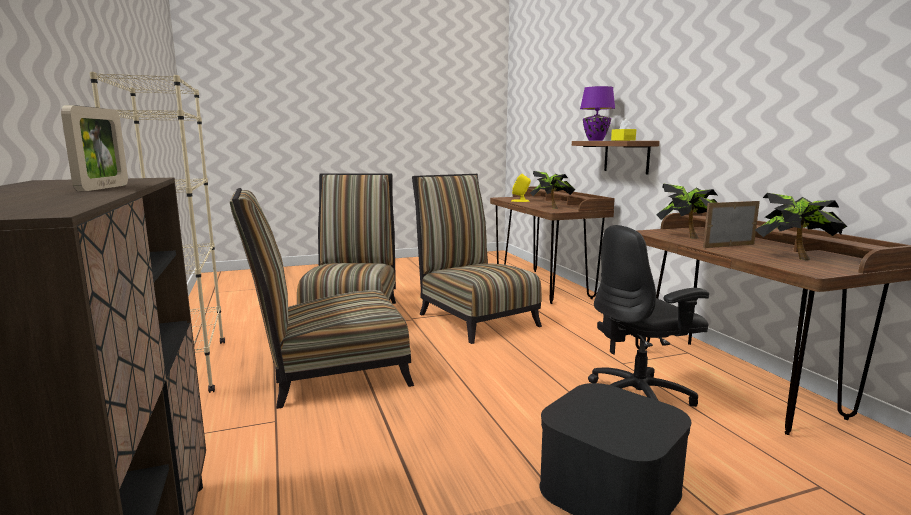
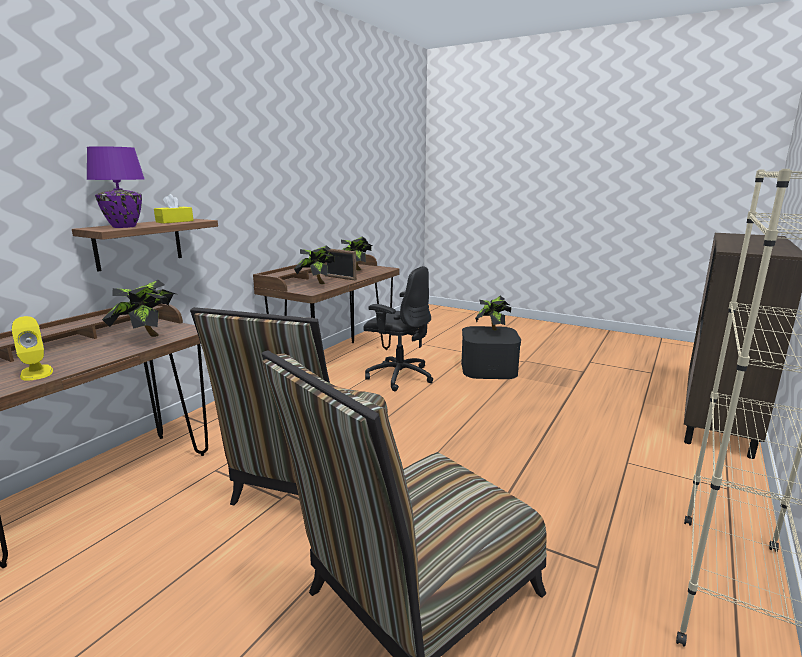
camera: 130 degrees left, 5 degrees up
(103, 188) = (735, 243): picture frame -> none
(328, 374) = (556, 486): chair -> none
(634, 427) = (492, 331): none -> potted plant

